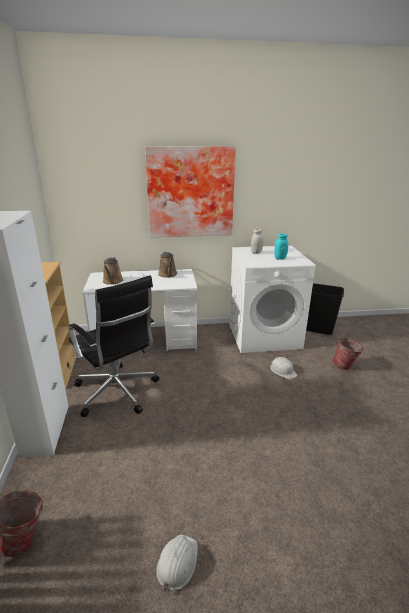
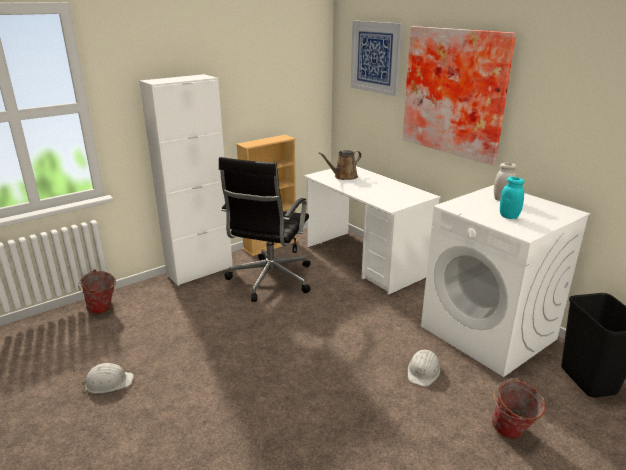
camera: 60 degrees right, 0 degrees up
(102, 175) = (375, 57): none -> picture
(168, 274) = (401, 191): brown watering can -> none

